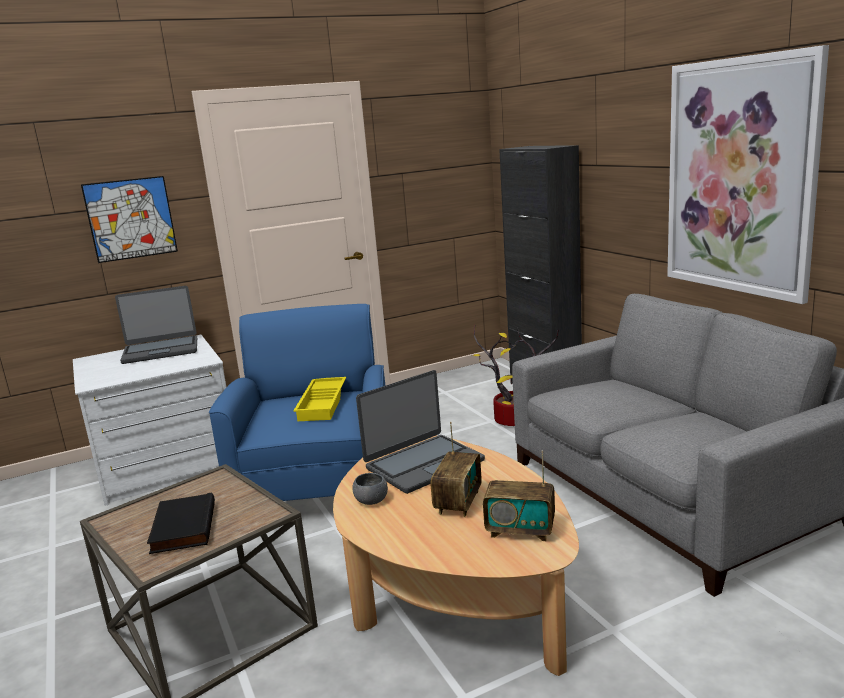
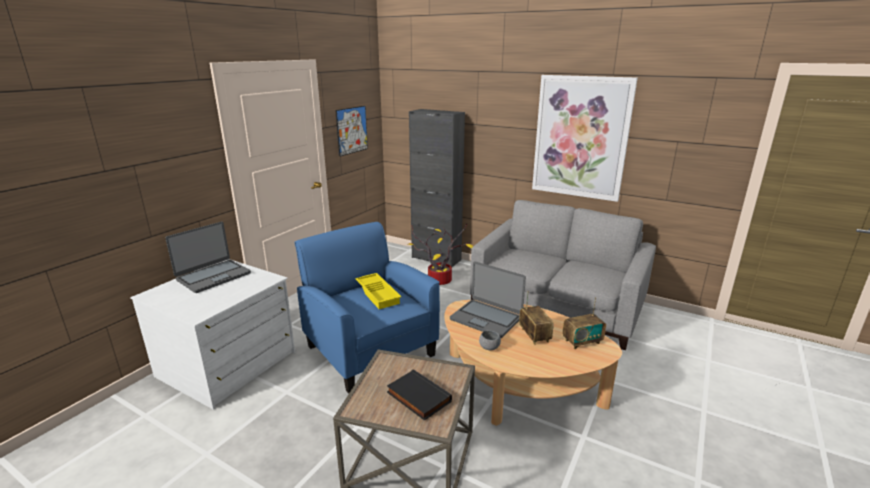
camera: 35 degrees left, 5 degrees up
(130, 219) = (169, 170): picture -> picture (352, 130)
(423, 464) = (486, 318): laptop -> laptop turned 105 degrees clockwise

